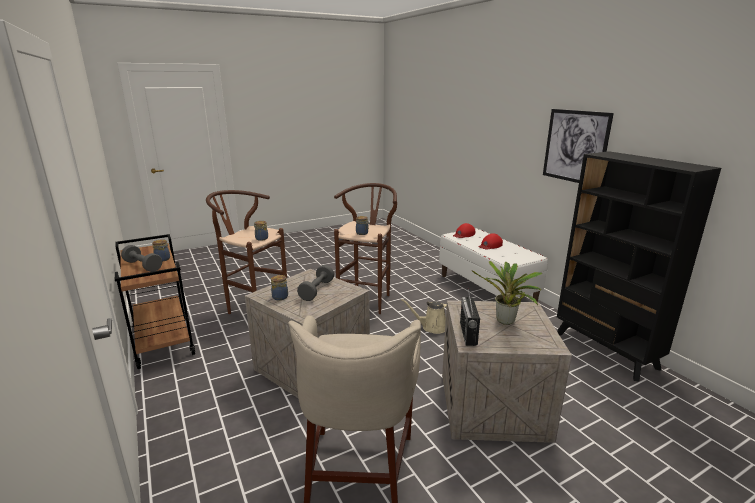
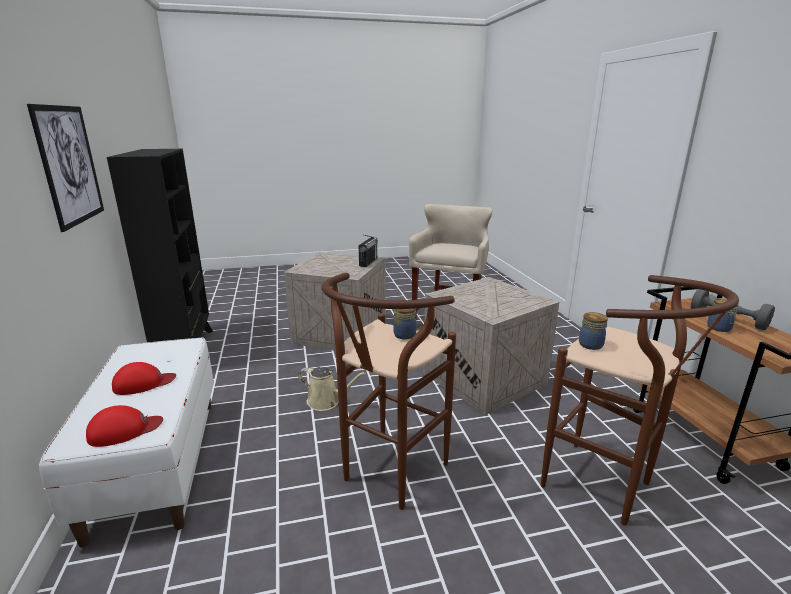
camera: 165 degrees left, 0 degrees up
(279, 297) = (519, 296): jar -> none
(316, 290) = (481, 298): grey dumbbell -> none
(505, 322) = (333, 264): potted plant -> none

